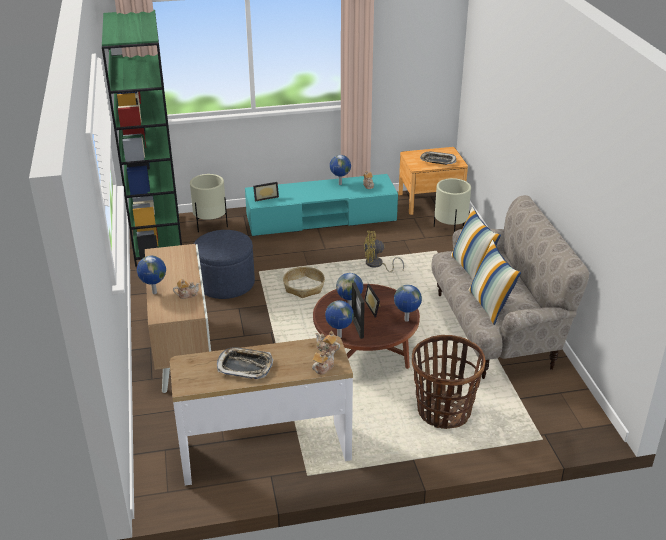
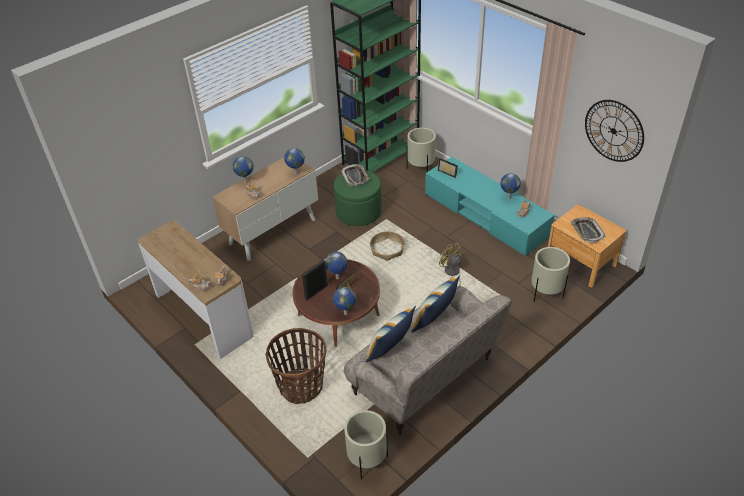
camera: 60 degrees right, 10 degrees up
(225, 284) = (358, 212): blue ottoman -> green ottoman
(245, 366) = (182, 253): tray -> tray (355, 177)
(339, 337) = (298, 288): globe -> globe (296, 173)
(420, 57) = (613, 131): none -> wall clock
(571, 401) = (367, 461): none -> beige planter

